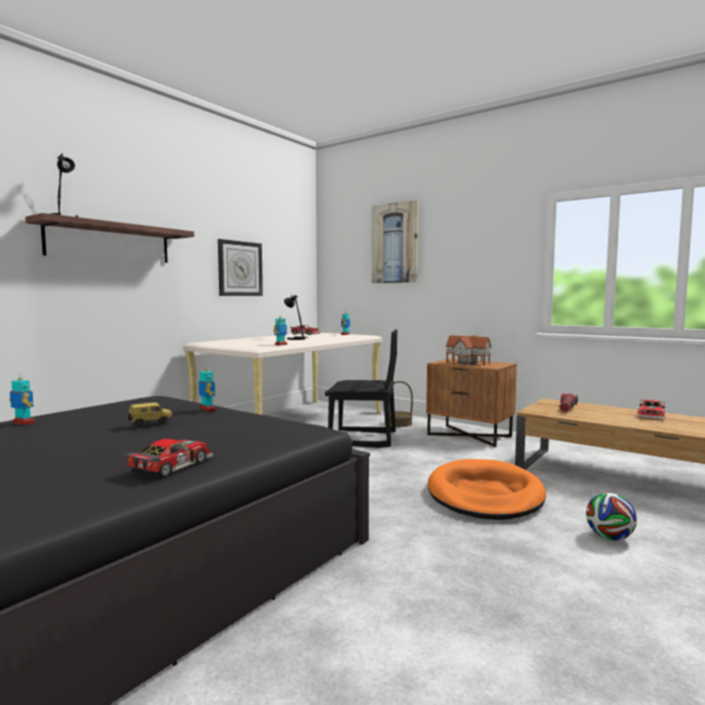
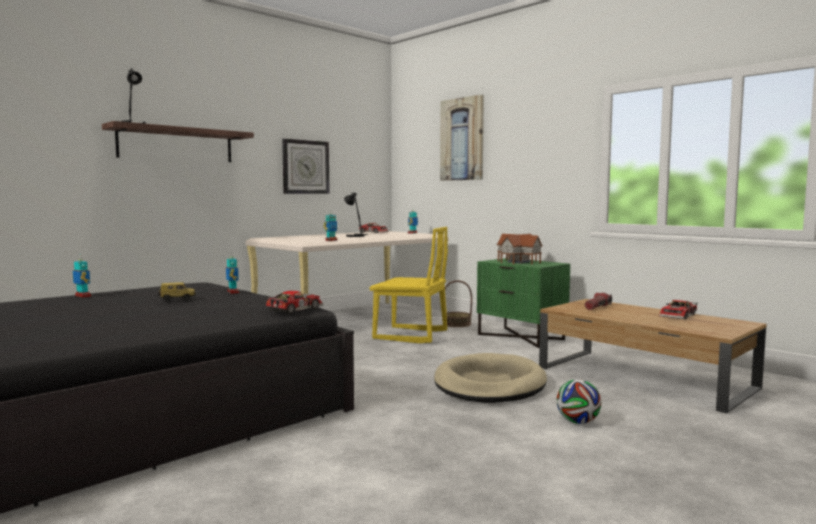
camera: 10 degrees right, 0 degrees up
(169, 465) = (165, 324): toy car -> toy car (293, 309)
(363, 439) = (410, 335): black chair -> yellow chair
(470, 435) = (521, 337): brown nightstand -> green nightstand
(484, 495) = (489, 384): orange dog bed -> beige dog bed

